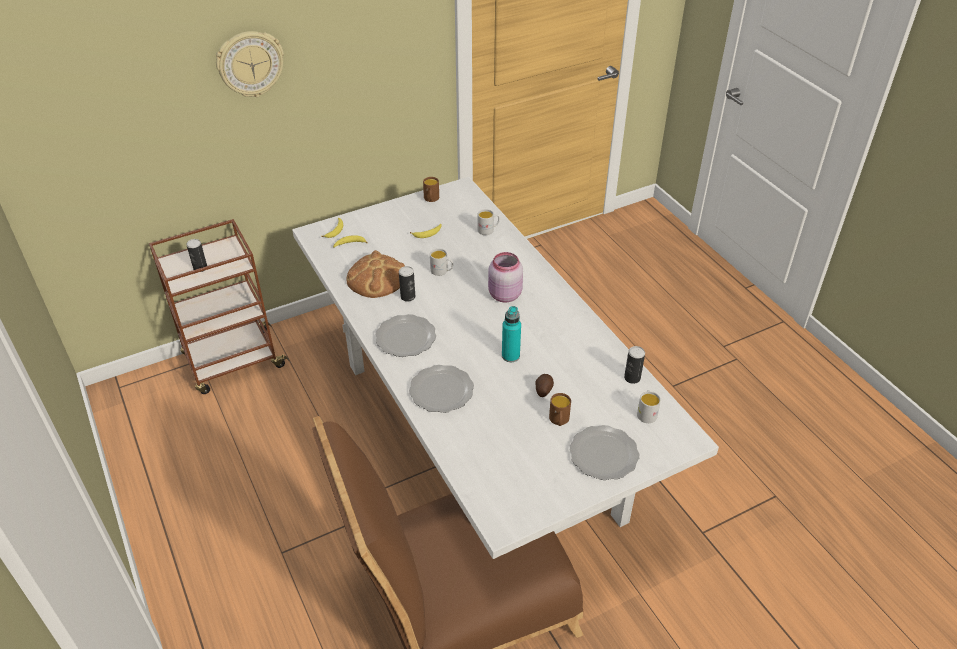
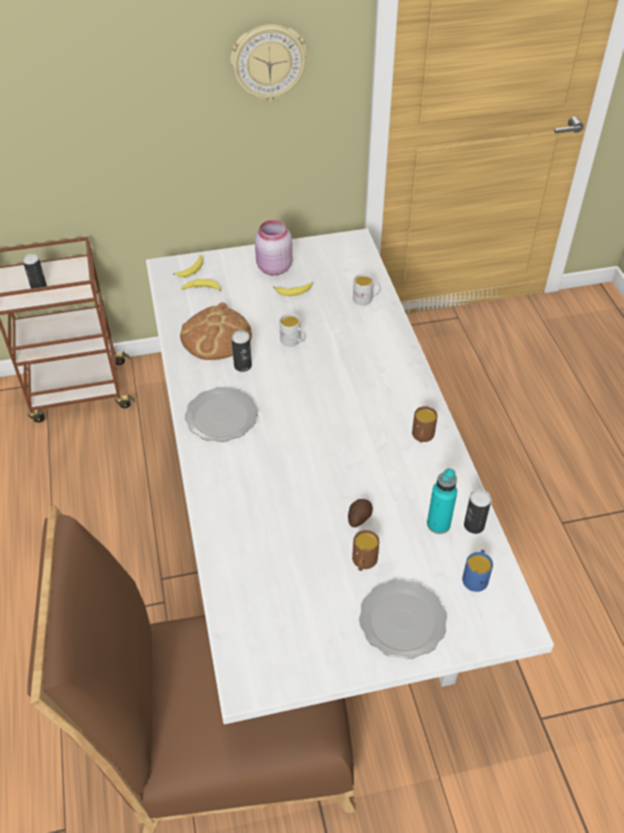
camera: 15 degrees right, 5 degrees up
(250, 64) = (112, 59): wall clock -> wall clock (268, 62)
(431, 199) = (313, 249): brown mug -> brown mug (422, 437)
(440, 391) = (237, 493): plate -> none
(504, 295) = (355, 385): pink jar -> pink jar (273, 268)
(510, 356) = (335, 465): turquoise bottle -> turquoise bottle (438, 524)
(646, 413) = (476, 576): white mug -> blue mug

